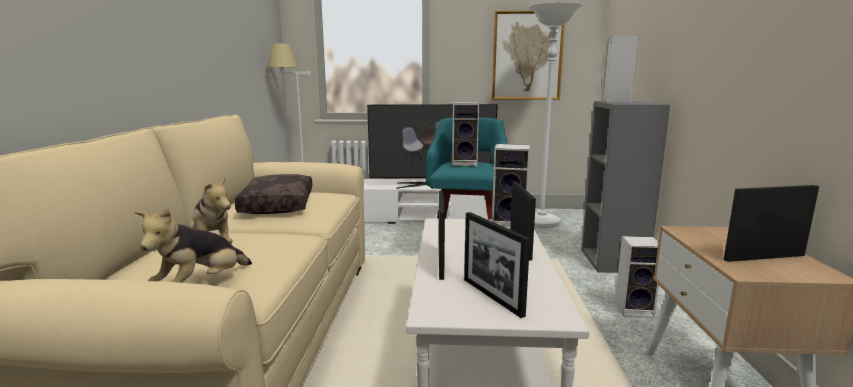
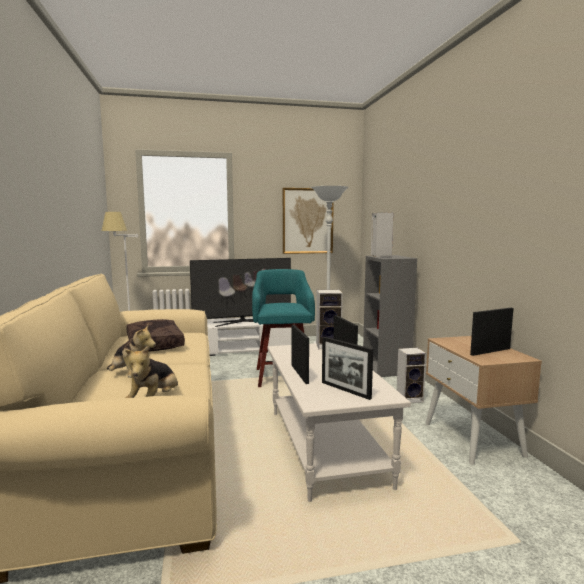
camera: 15 degrees left, 5 degrees down
(465, 163) = (280, 304): speaker -> none

